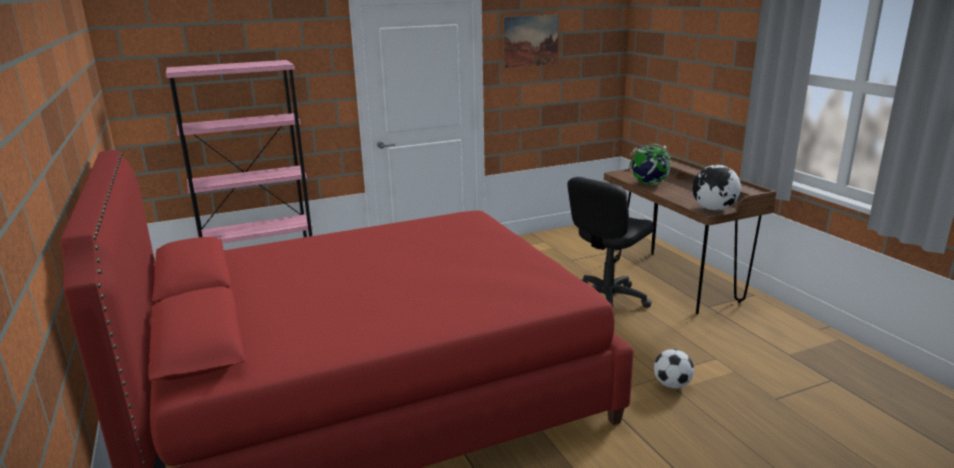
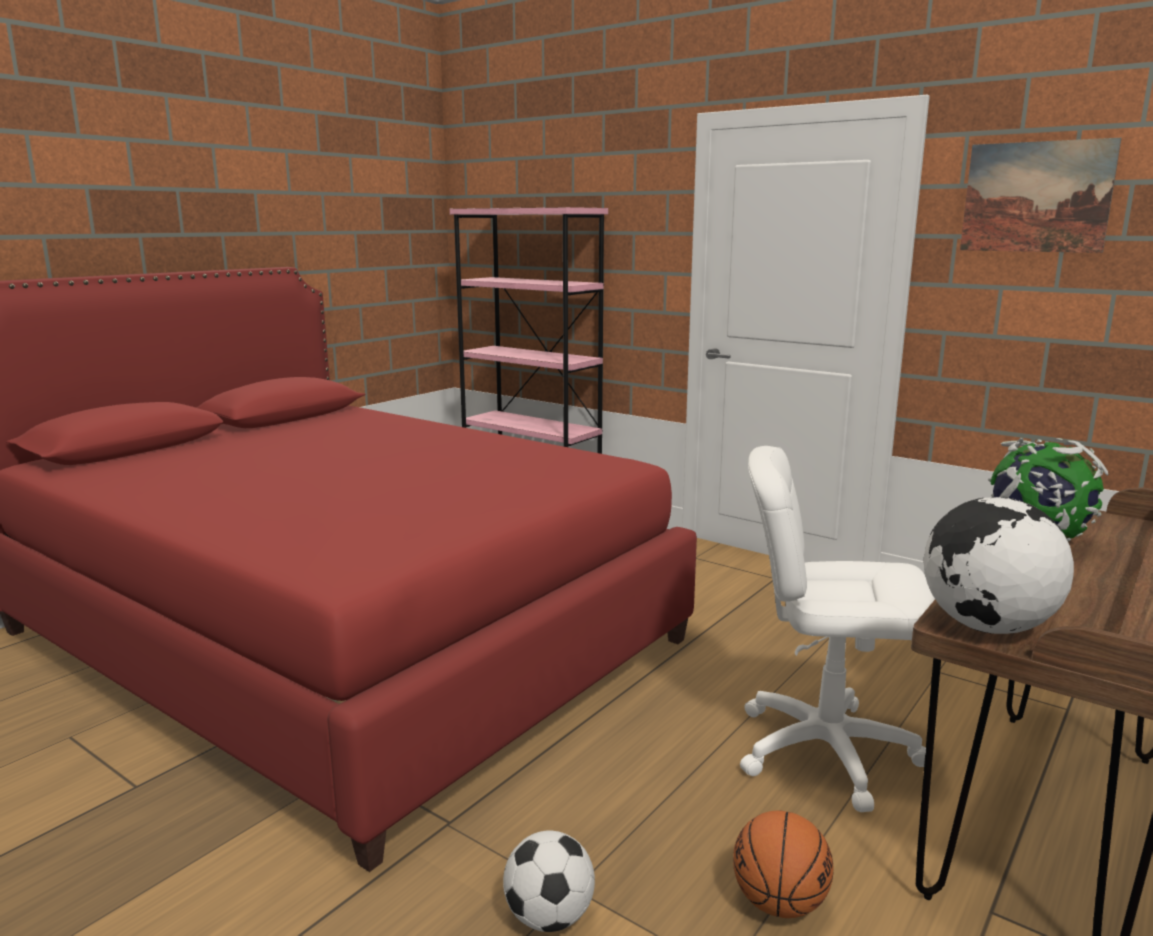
camera: 60 degrees right, 5 degrees down
(606, 299) = (825, 750): black office chair -> white office chair
(687, 338) = (779, 903): none -> basketball

